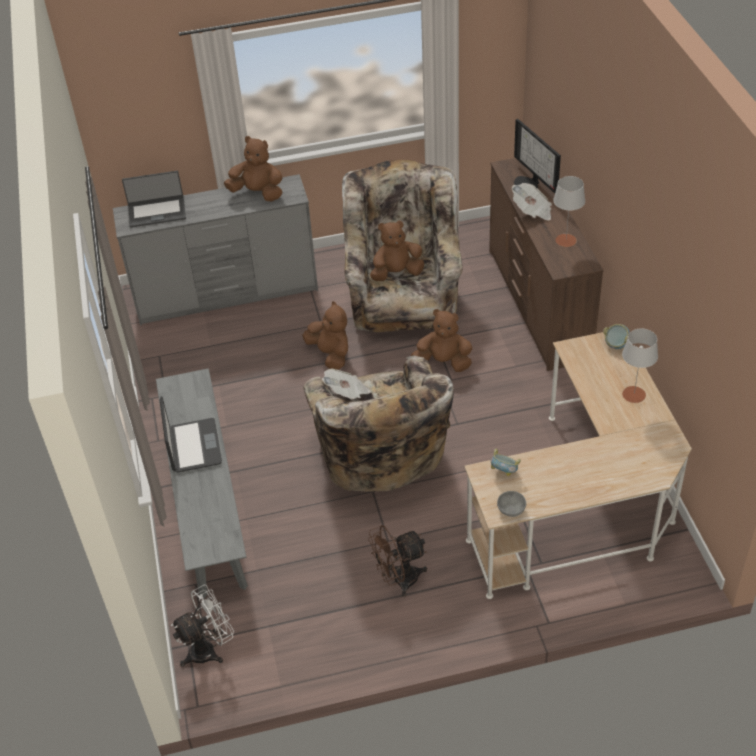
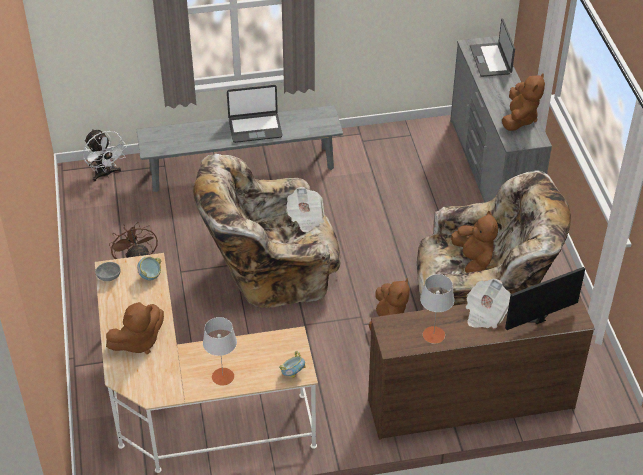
camera: 90 degrees right, 0 degrees up
(330, 354) = (404, 241): brown plush toy -> brown plush toy (138, 342)

